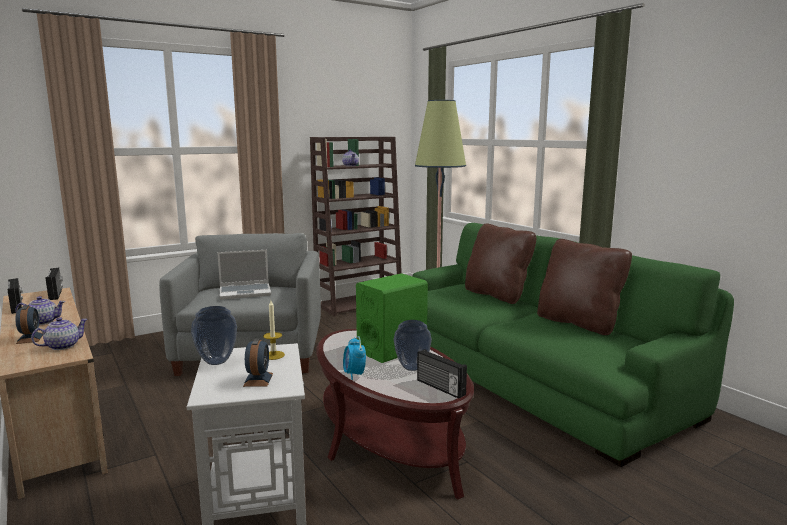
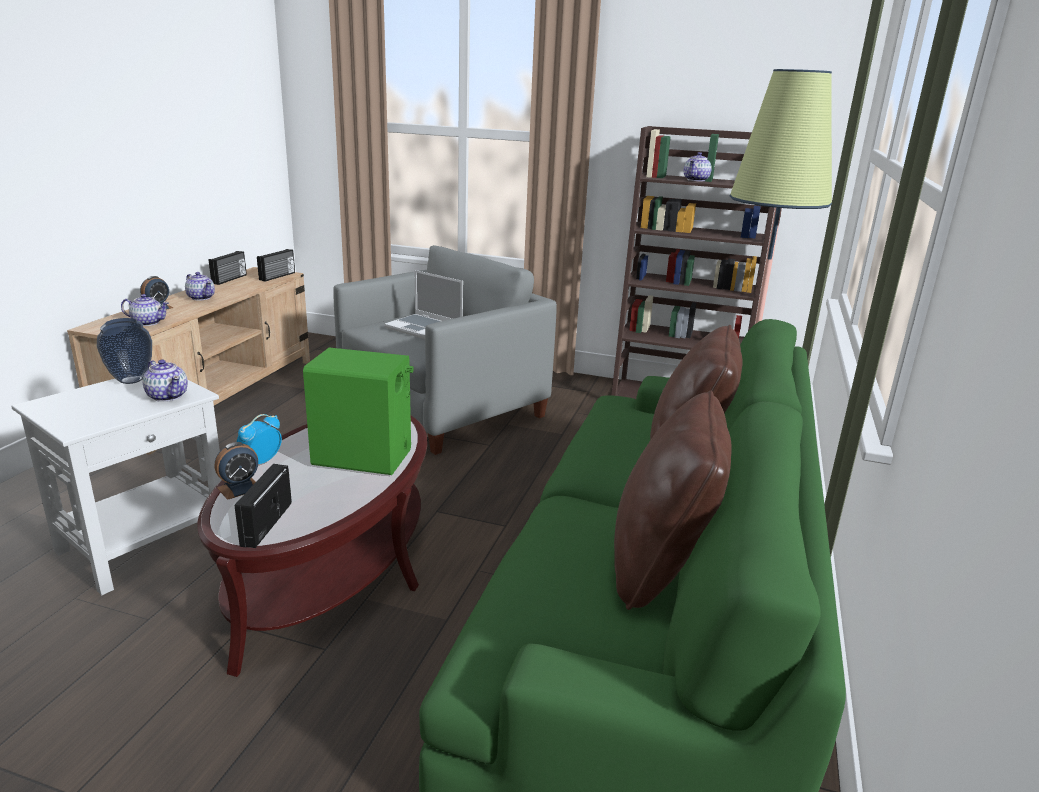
camera: 50 degrees right, 10 degrees up
(258, 379) = (92, 411): alarm clock -> alarm clock (239, 488)
(273, 355) = (167, 396): candle -> teapot
(412, 368) = (315, 487): vase -> none

